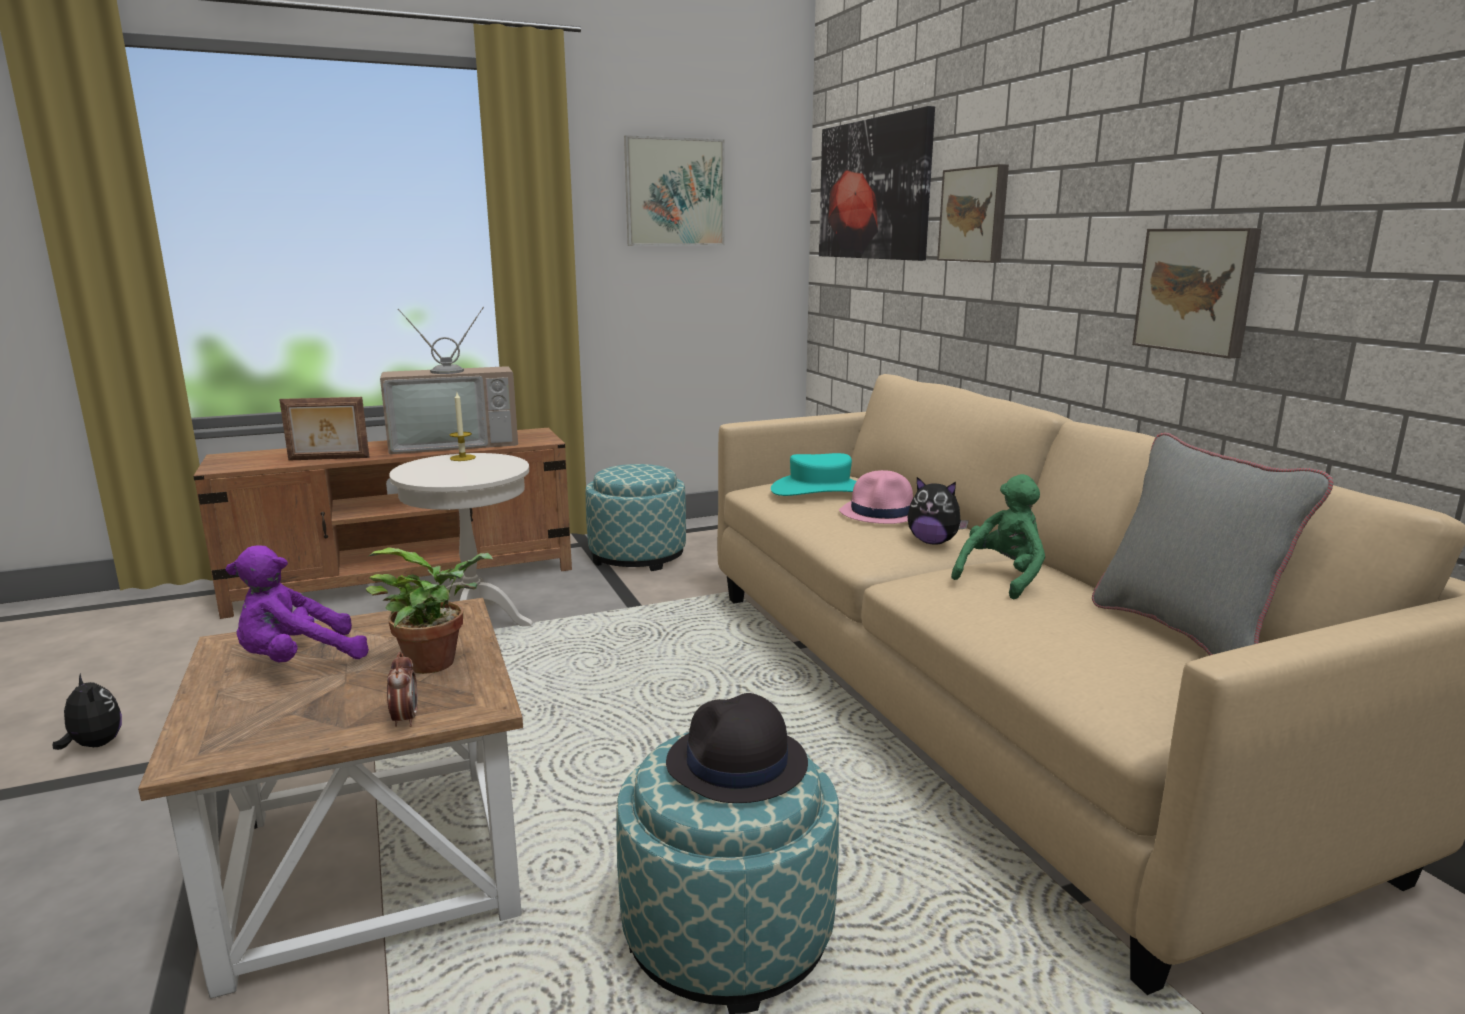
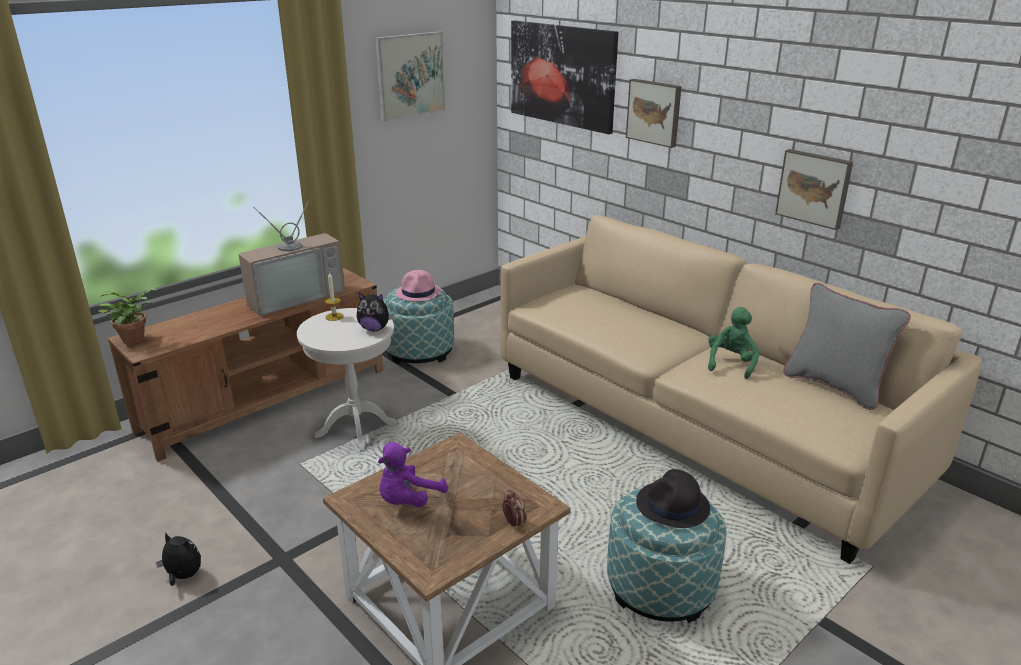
camera: 20 degrees left, 10 degrees up
(328, 459) = (218, 328): picture frame -> none
(438, 662) = (489, 484): potted plant -> potted plant (136, 339)
(819, 490) = (579, 305): turquoise hat -> none
(882, 513) = (632, 321): pink hat -> pink hat (419, 293)
(933, 542) = (673, 340): plush toy -> plush toy (374, 329)

